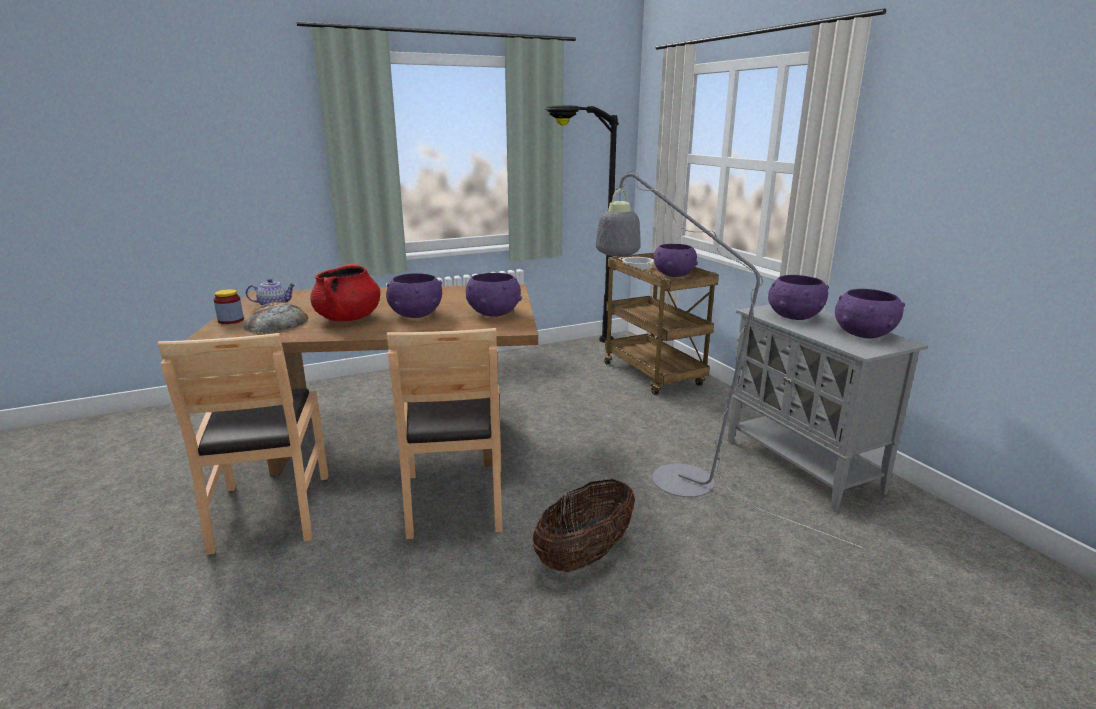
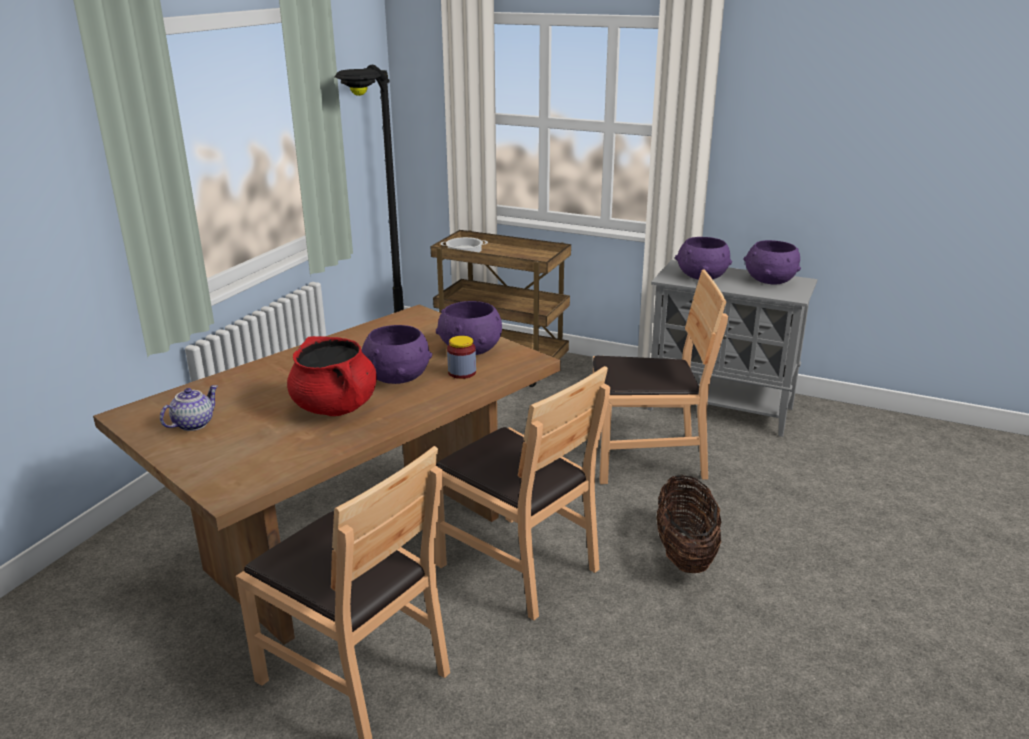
camera: 40 degrees left, 5 degrees up
(231, 320) = (194, 463): jar -> jar (462, 372)
(276, 322) = (263, 443): bread -> none
(667, 474) = (646, 458): grey floor lamp -> brown chair
(673, 275) = (517, 253): purple bowl -> none

